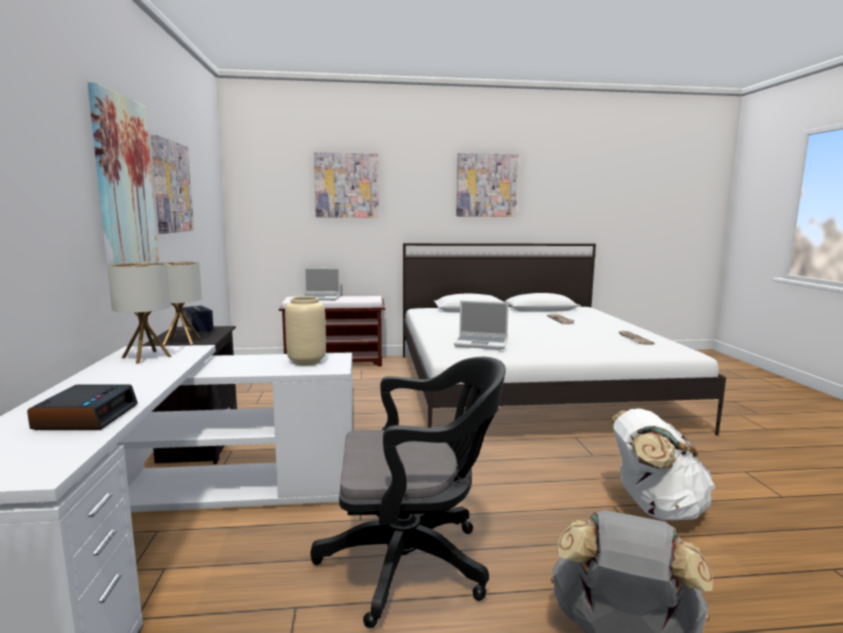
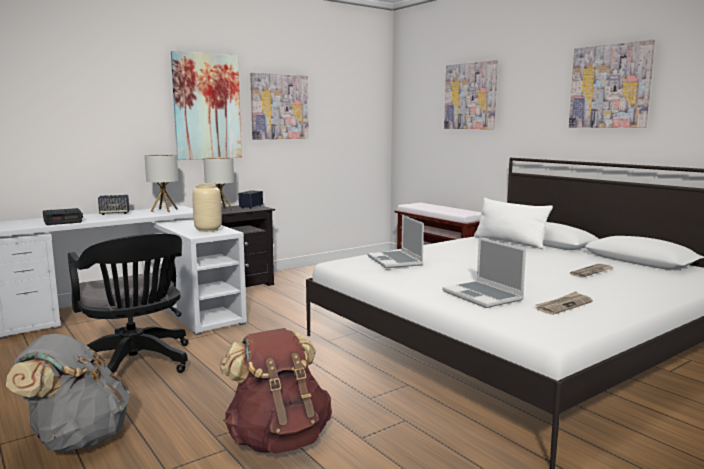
camera: 60 degrees right, 0 degrees up
(93, 381) = (114, 213): none -> speaker
(321, 298) = (433, 207): laptop -> laptop (483, 296)
(453, 314) = (509, 242): none -> white pillow
(654, 508) = (278, 439): white backpack -> brown backpack

